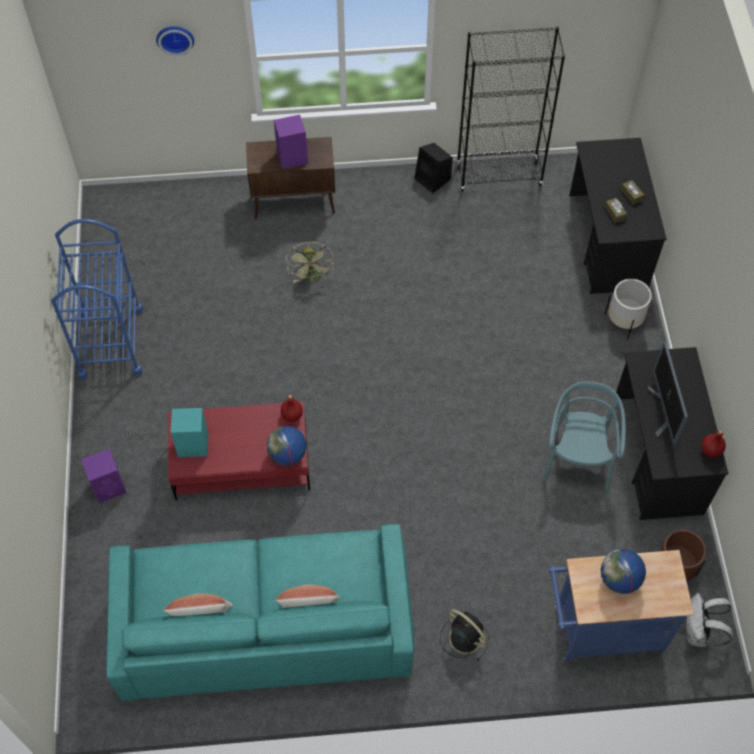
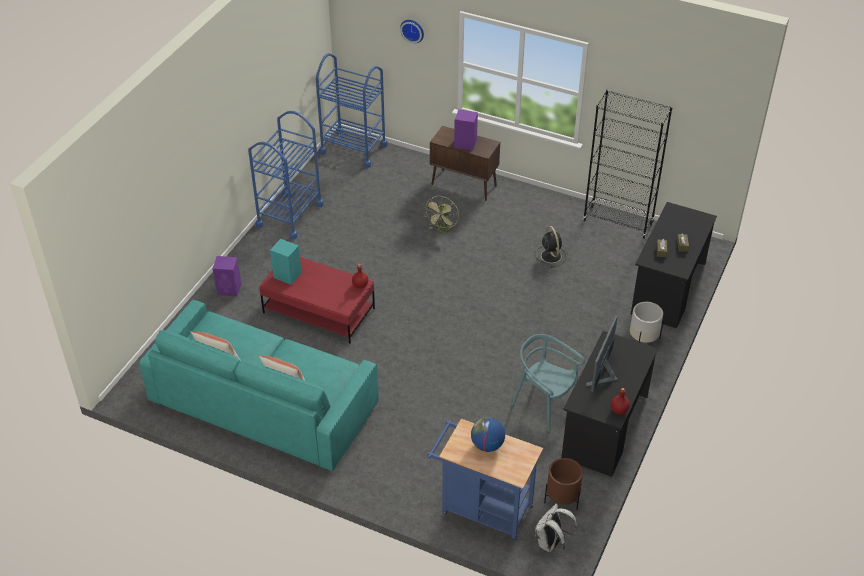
camera: 30 degrees right, 15 degrees down
(124, 208) = (353, 148): none -> blue cart
(287, 454) = (340, 304): globe -> none
(433, 179) = (569, 207): black speaker -> none
(464, 637) = (385, 468): black fan -> black fan (550, 255)
(577, 459) = (544, 404): turquoise chair -> turquoise chair turned 90 degrees counterclockwise

